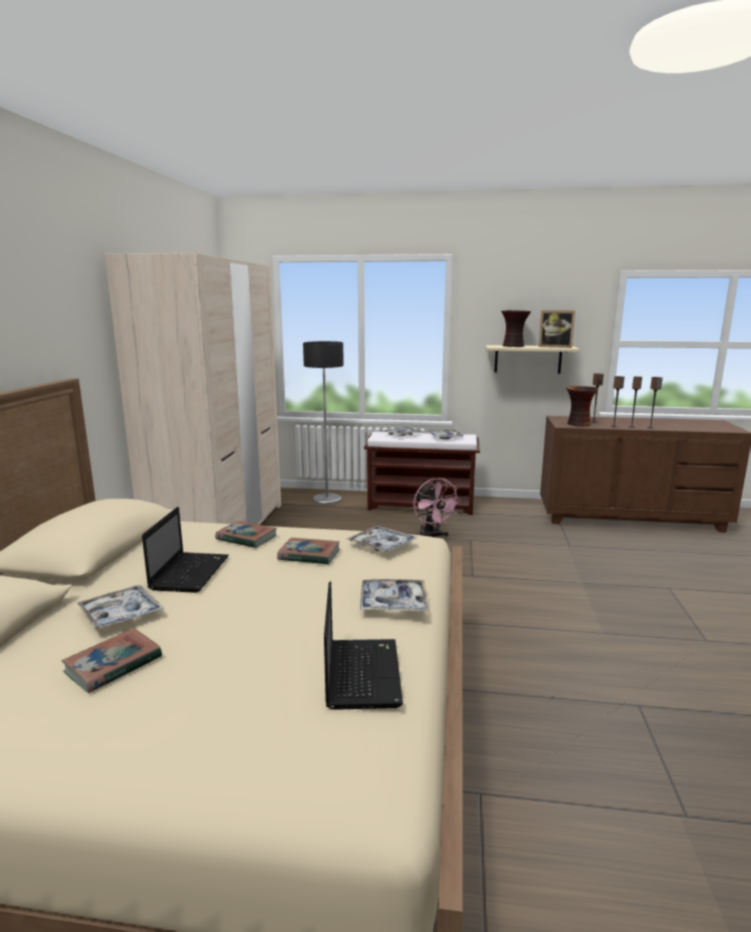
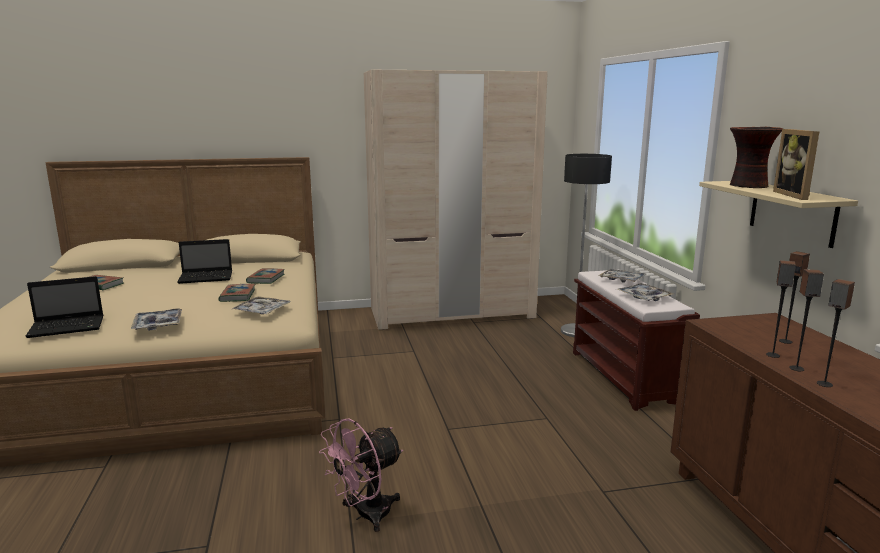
camera: 70 degrees right, 0 degrees up
(121, 614) = (153, 277): tray -> none
(432, 537) = (533, 395): pink fan -> pink fan (365, 515)
(578, 424) = (740, 332): vase -> none

